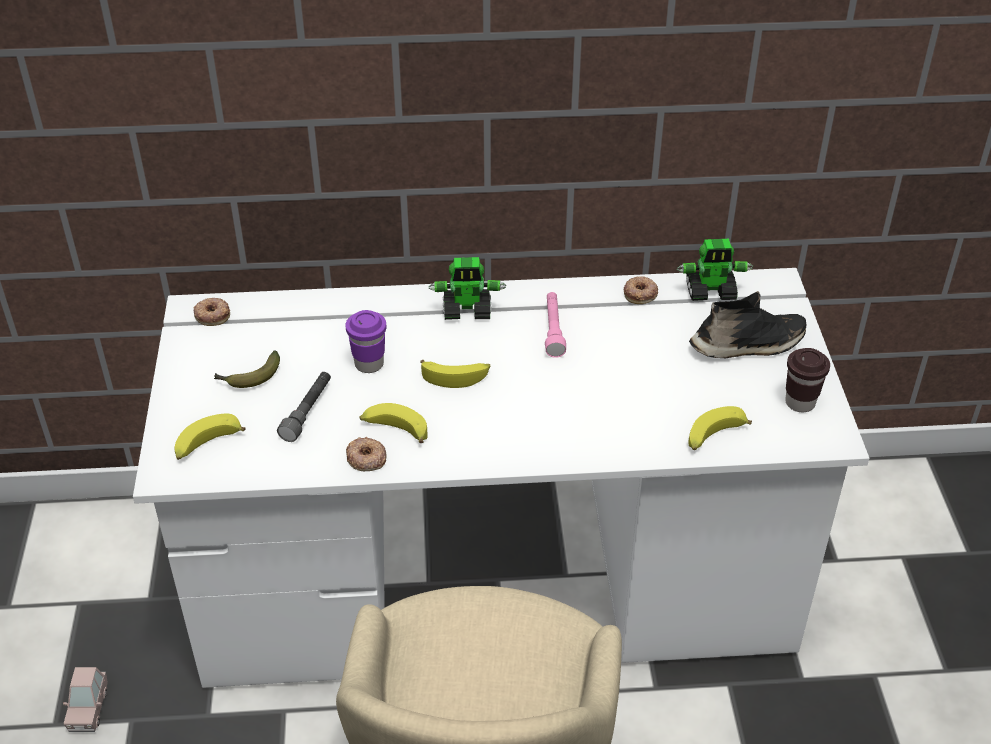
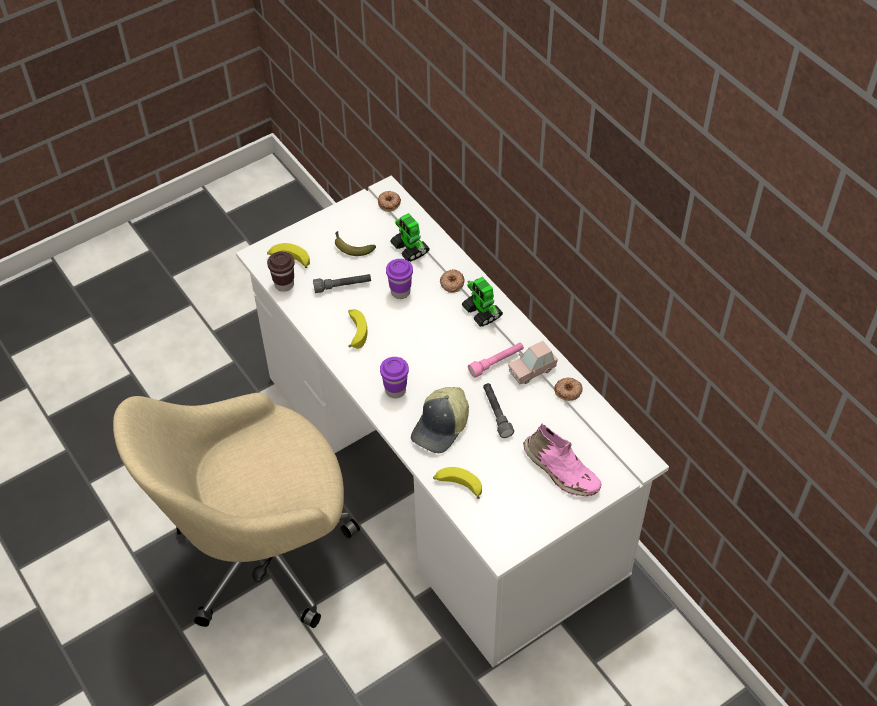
camera: 60 degrees right, 10 degrees up
(88, 709) = (229, 339): pink toy car -> pink toy car (532, 370)
(366, 458) = (325, 330): donut -> donut (452, 283)
(456, 376) = (419, 336): banana -> none
(524, 432) = (395, 390): none -> purple cup
(614, 415) = (441, 427): none -> cap
(629, 361) = (496, 413): none -> grey flashlight
(711, 292) = (601, 428): toy robot -> toy robot (410, 249)
(749, 345) = (560, 470): black shoe -> pink shoe
(800, 402) = (523, 519): brown cup -> brown cup (284, 284)

